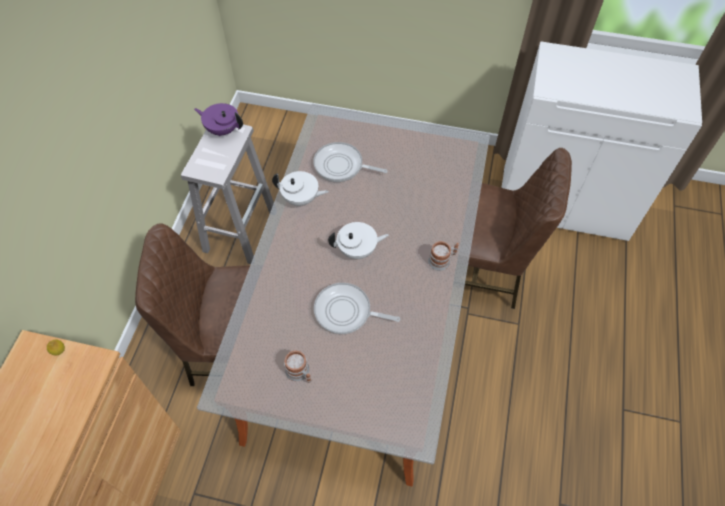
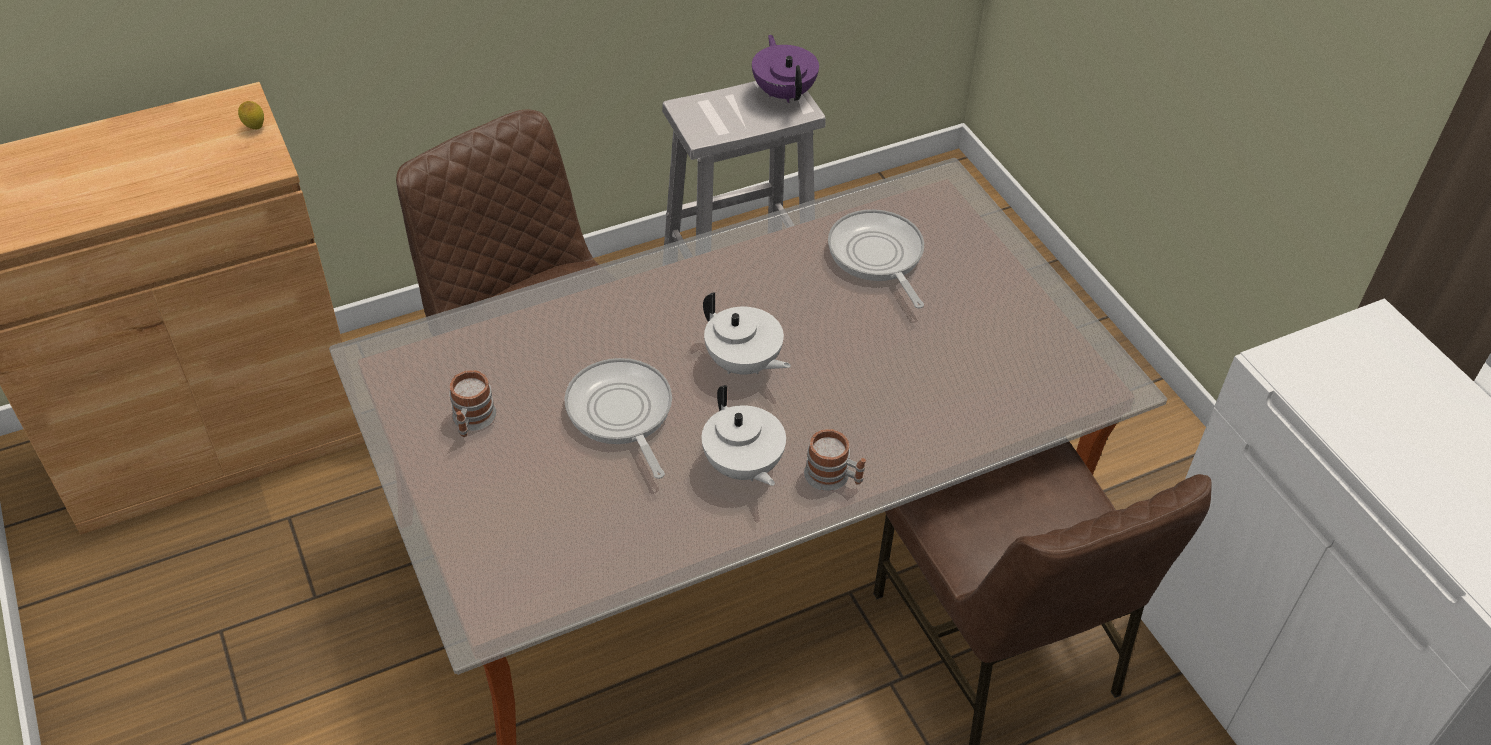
camera: 50 degrees right, 10 degrees down
(301, 199) = (766, 248): white teapot -> white teapot (742, 466)

